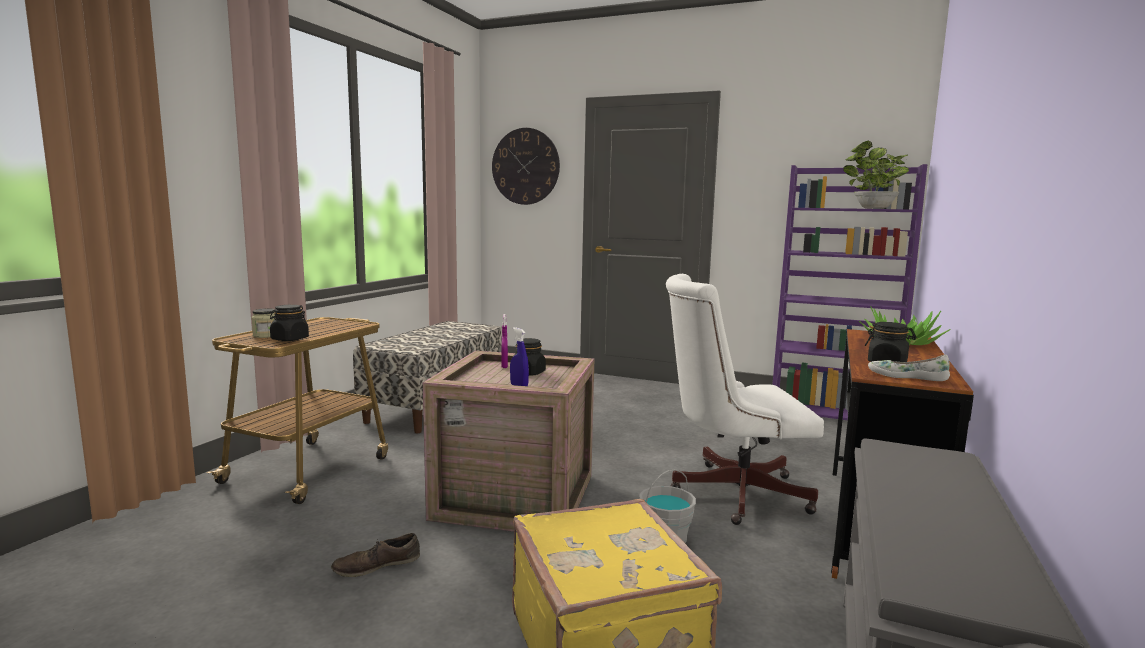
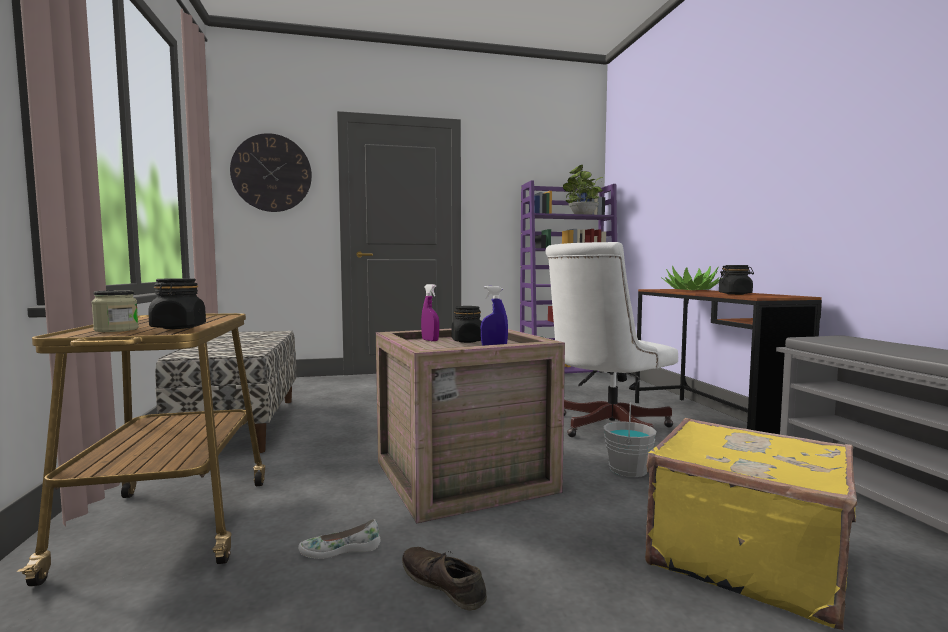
camera: 35 degrees left, 5 degrees down
(376, 565) = (443, 584): brown shoe -> brown shoe turned 105 degrees clockwise
(907, 376) = (771, 296): white shoe -> white shoe (340, 549)

